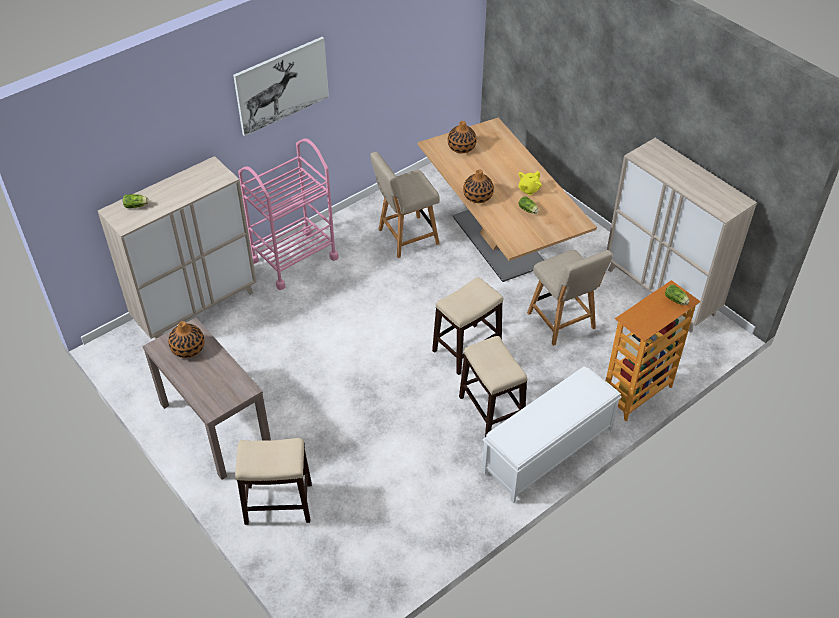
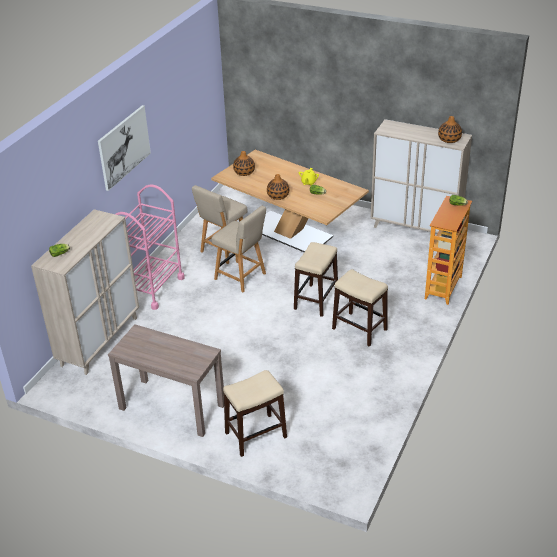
camera: 25 degrees left, 10 degrees down
(188, 348) = (144, 344): vase -> vase (449, 139)
(547, 451) = (412, 338): white bench -> none
(563, 323) = (367, 265): beige chair -> beige chair (242, 277)

